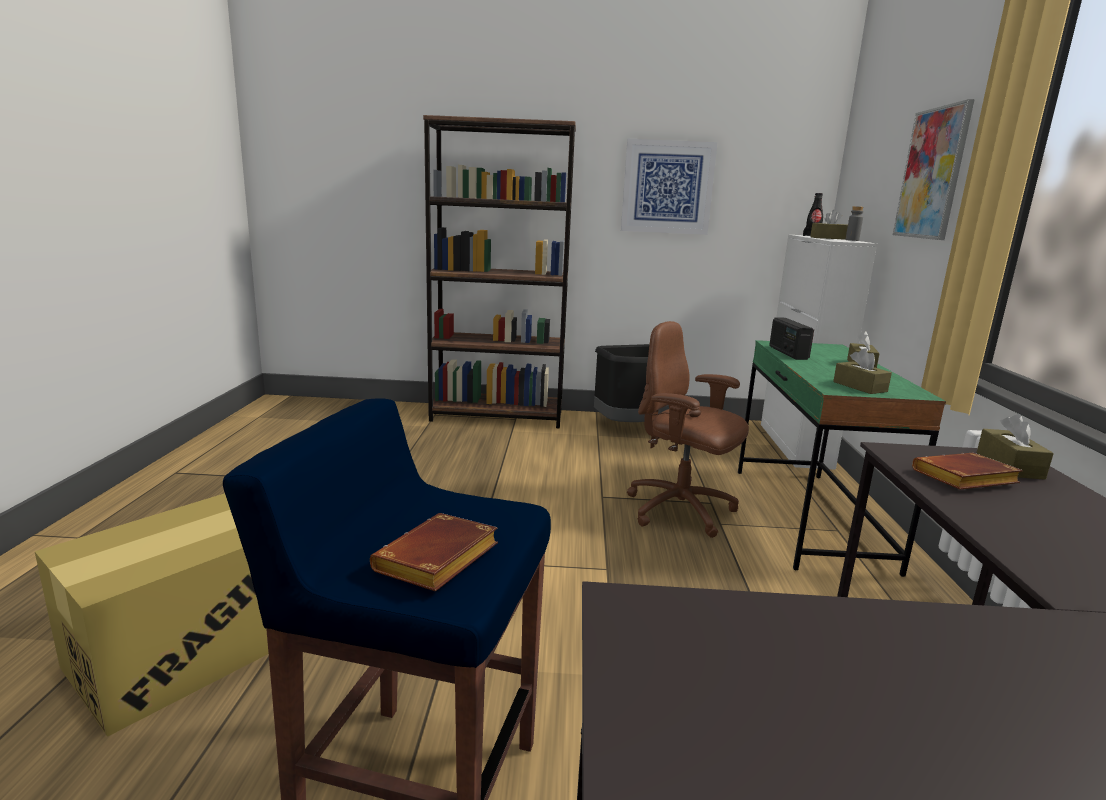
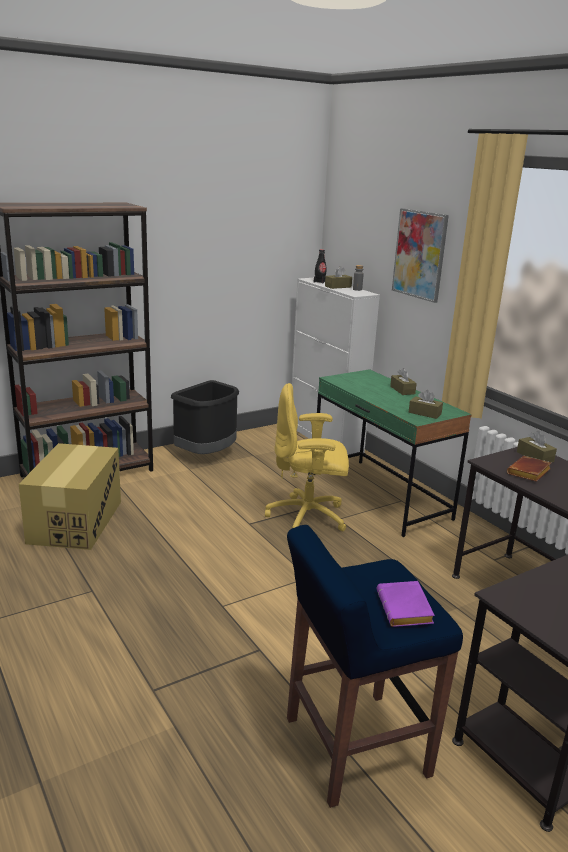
camera: 35 degrees left, 5 degrees up
(191, 648) = (115, 750): cardboard box -> cardboard box (76, 521)
(437, 562) = (406, 610): brown book -> purple book
(667, 187) = (204, 248): picture -> none
(681, 511) = (308, 517): brown office chair -> yellow office chair
(787, 353) = (353, 388): radio -> none

